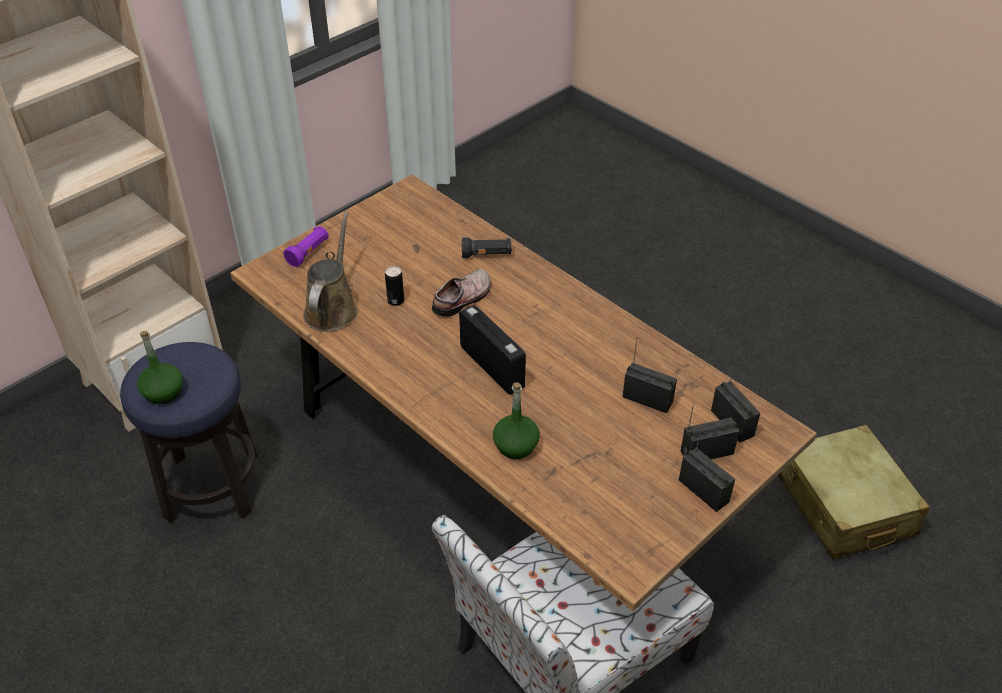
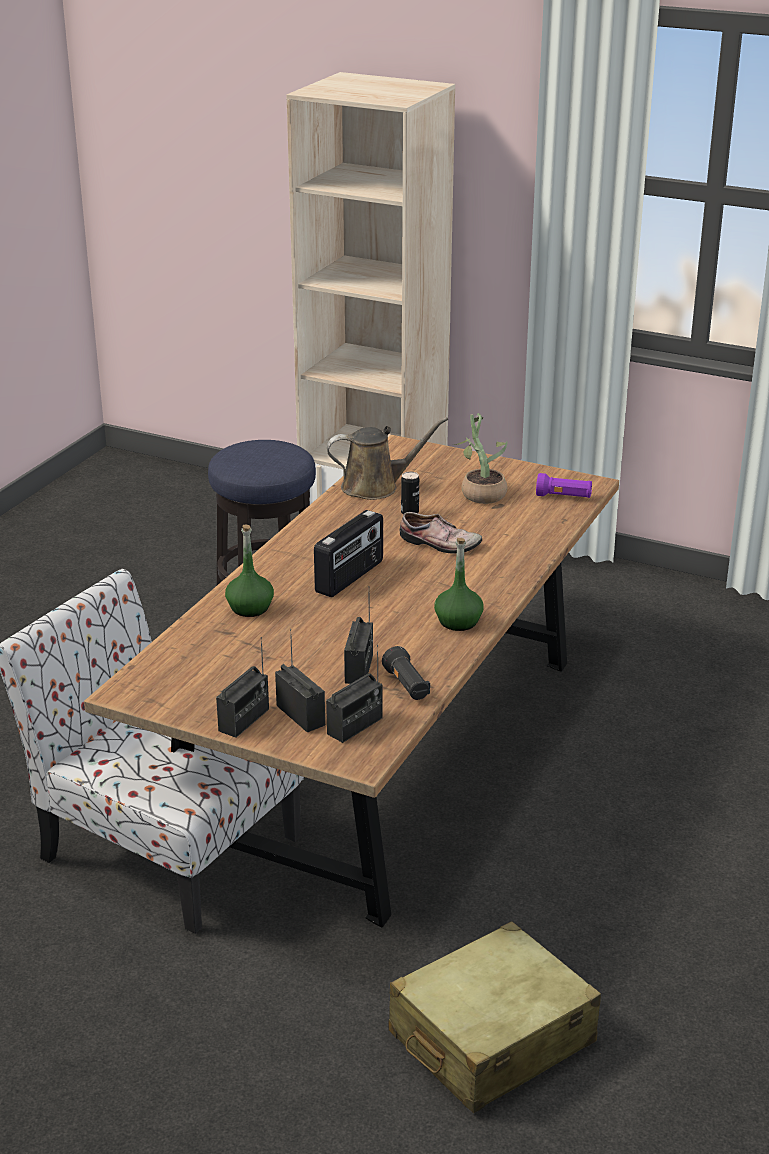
camera: 70 degrees right, 15 degrees down
(163, 392) = (239, 456): green bottle -> green bottle (458, 621)
(308, 253) = (445, 459): purple flashlight -> purple flashlight (564, 497)
(386, 251) = (480, 493): none -> potted plant
(486, 255) = (519, 543): black flashlight -> black flashlight (407, 686)

